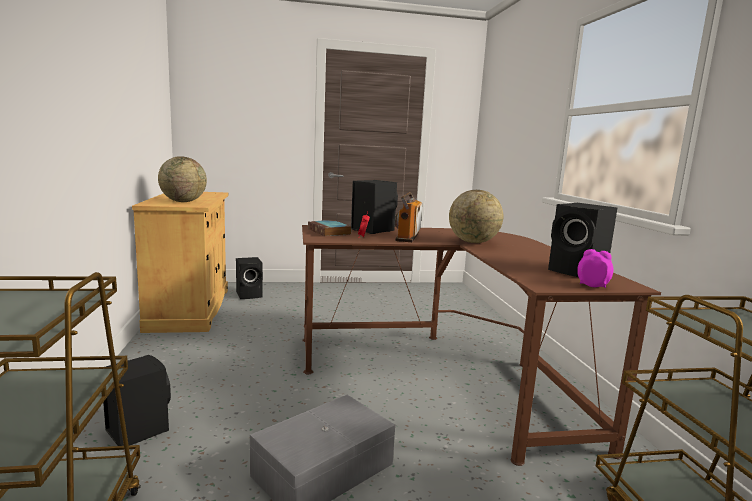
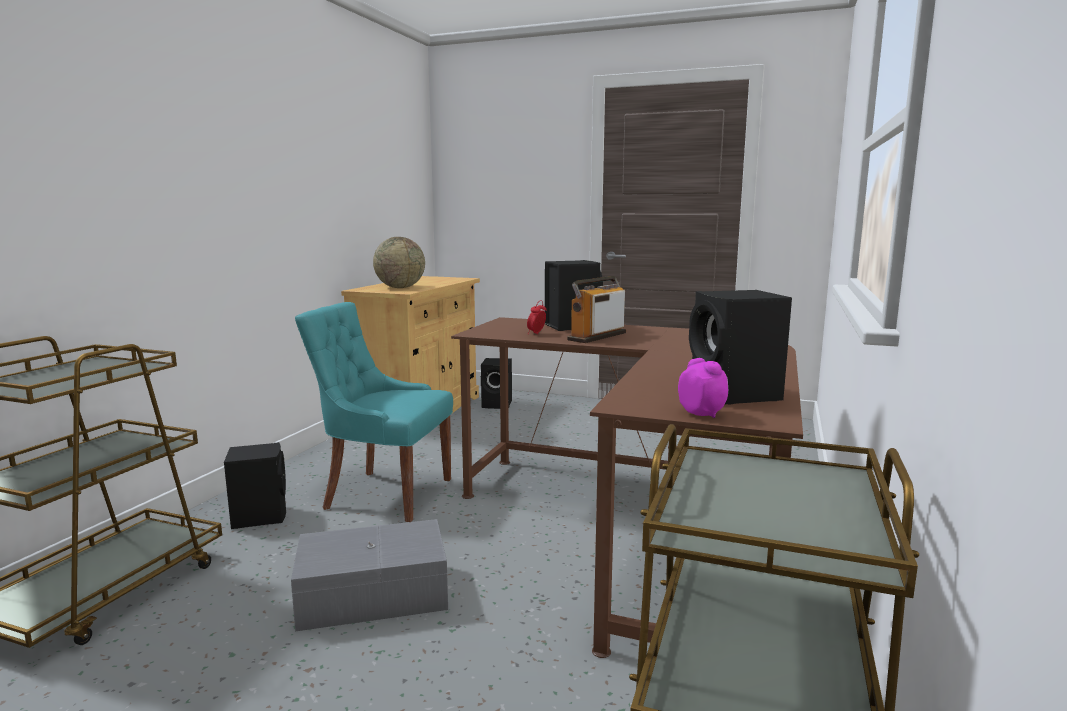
camera: 30 degrees right, 0 degrees up
(238, 383) = (385, 494): none -> turquoise chair
(330, 232) = (511, 326): book -> none
(473, 242) = (676, 348): globe -> none

